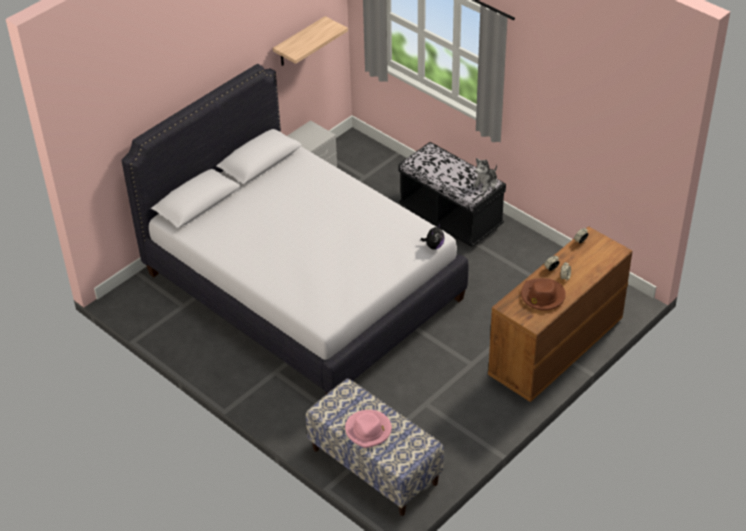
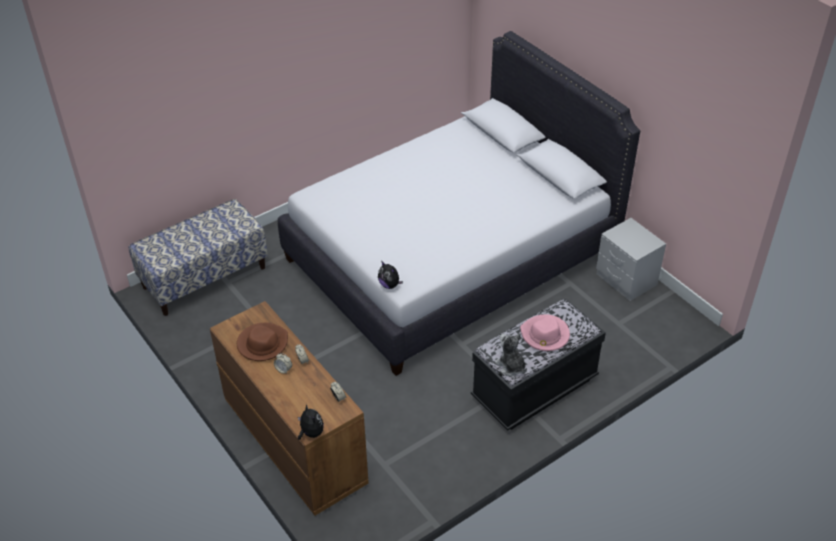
camera: 100 degrees right, 0 degrees up
(299, 42) = (687, 153): shelf -> none
(368, 430) = (194, 232): pink hat -> pink hat (545, 335)
(620, 249) = (311, 433): none -> plush toy

